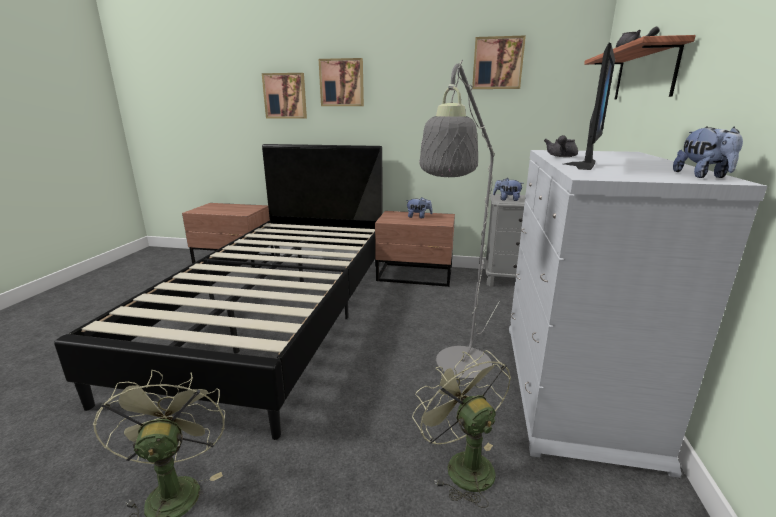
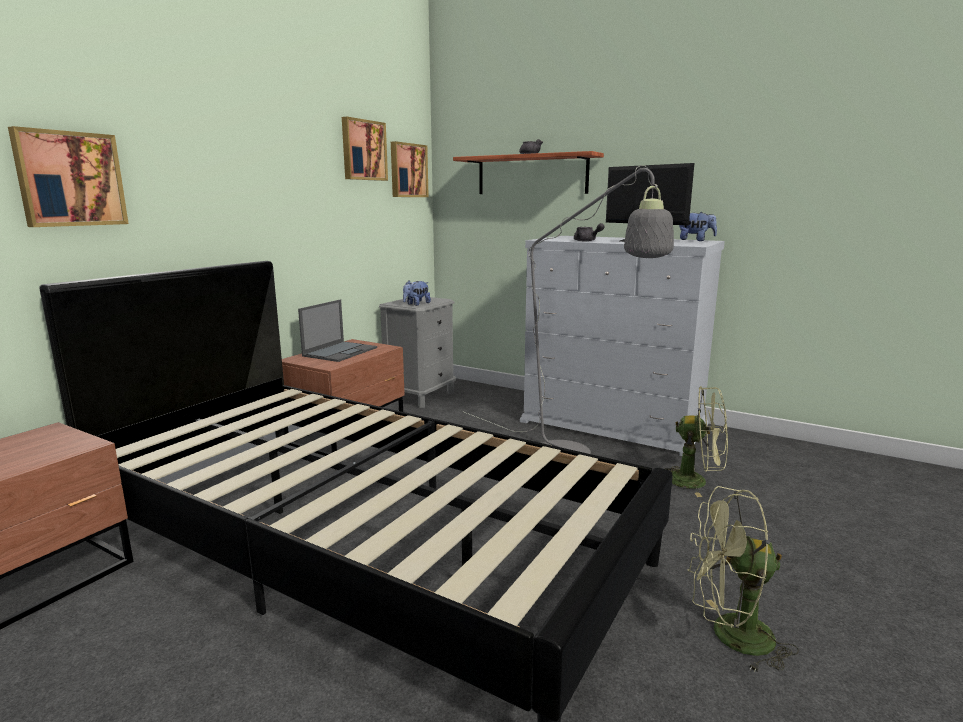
camera: 70 degrees left, 5 degrees down
(342, 83) = (184, 160): picture -> picture (407, 170)
(418, 217) = (340, 351): plush toy -> laptop
(462, 464) = (696, 481): green fan -> green fan turned 150 degrees counterclockwise

